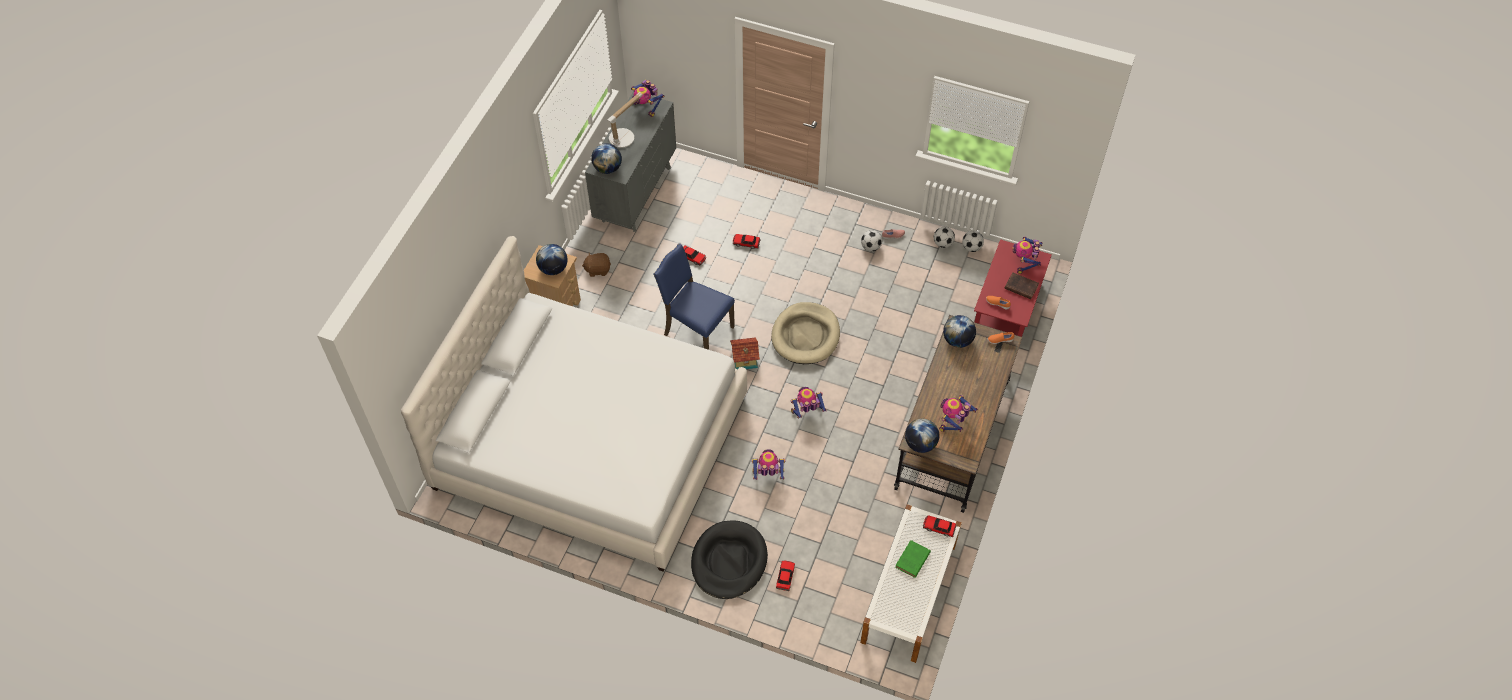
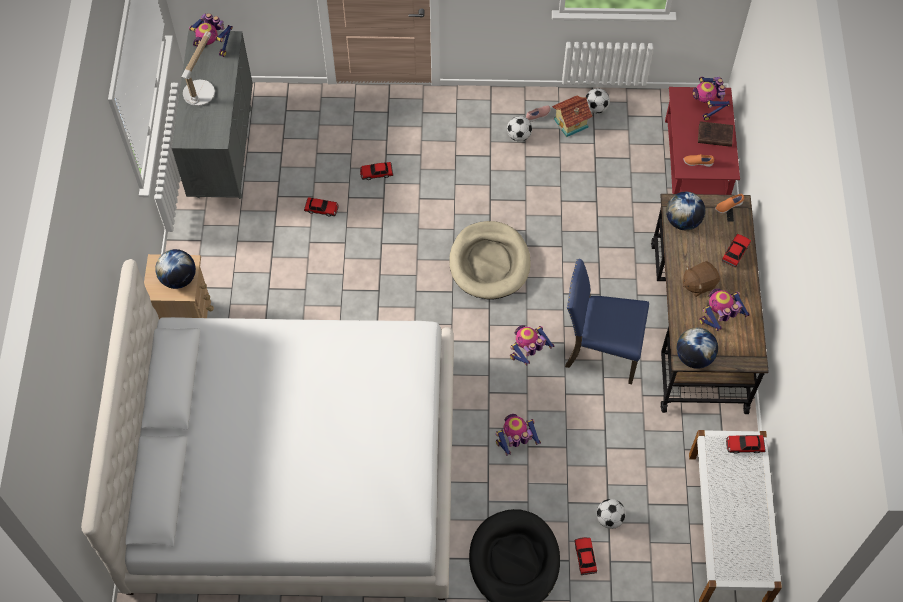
camera: 20 degrees left, 5 degrees up
(597, 269) = (216, 257): brown plush toy -> brown plush toy (698, 284)
(607, 168) = (197, 135): globe -> none
(696, 331) = (363, 296): blue chair -> blue chair (600, 350)
(745, 360) = (433, 314): toy house -> toy house (571, 124)
(912, 561) = (732, 495): green book -> none
(953, 422) = (719, 319): toy robot -> toy robot turned 45 degrees clockwise
(971, 247) = (629, 104): football -> football (609, 518)
(990, 376) = (735, 252): none -> toy car

